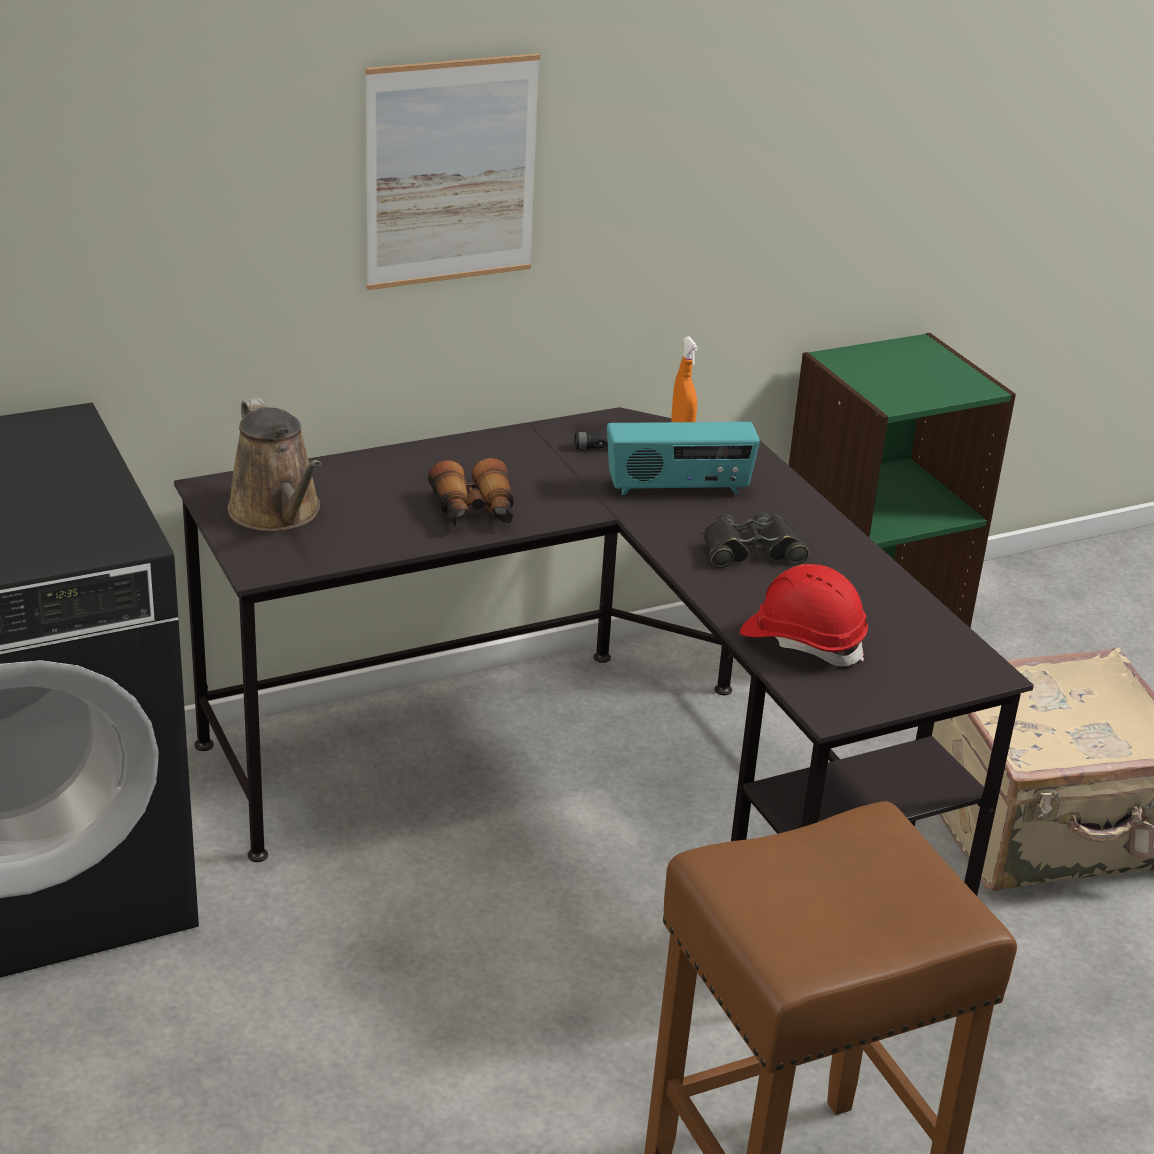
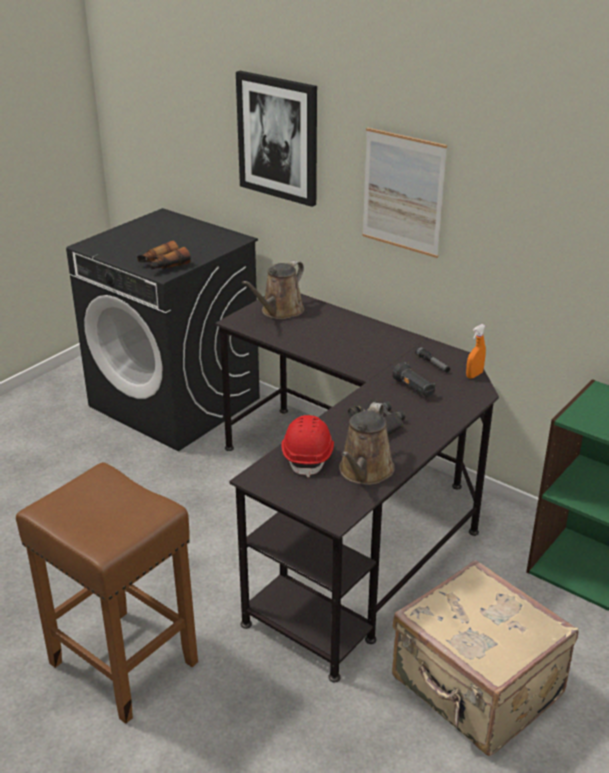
camera: 65 degrees right, 0 degrees up
(133, 155) = (278, 138): none -> picture
(474, 512) = (330, 349): binoculars -> binoculars (163, 265)
(678, 489) = (413, 389): radio -> black flashlight
(882, 608) = (364, 472): none -> brown watering can

